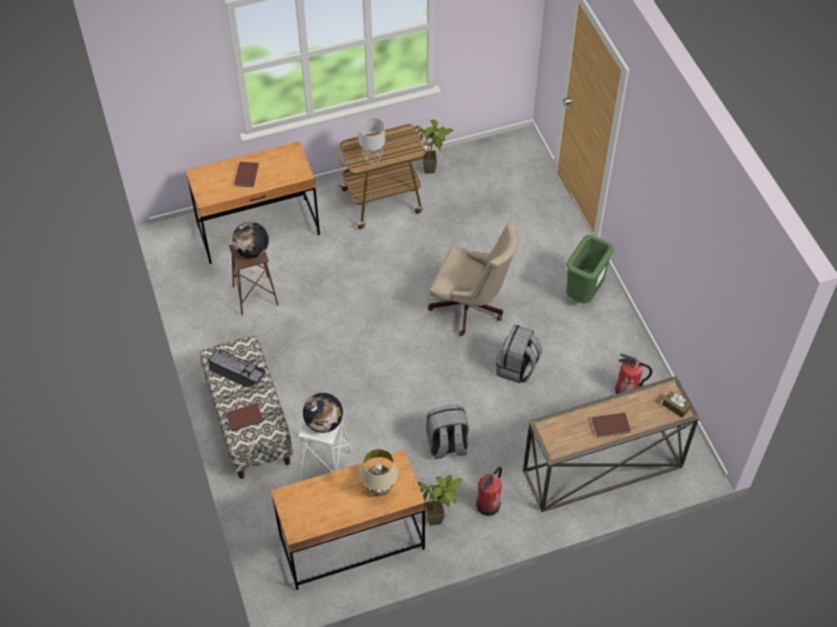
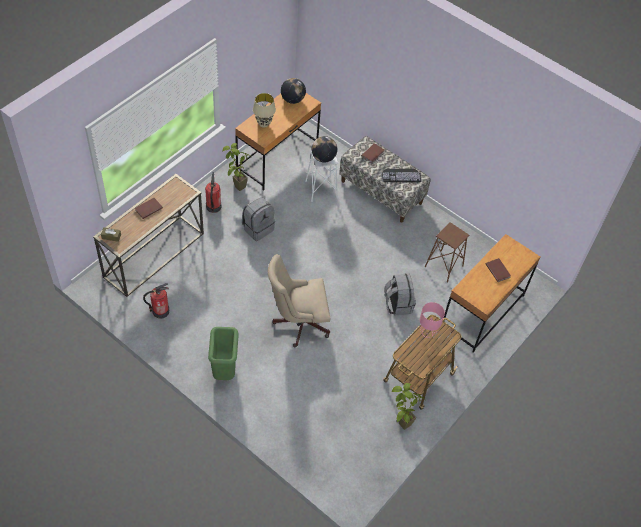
camera: 145 degrees right, 0 degrees up
(252, 251) = (451, 237): globe -> globe (292, 99)
(372, 158) = (427, 333): grey table lamp -> pink table lamp
(517, 368) = (242, 294): grey backpack -> grey backpack (397, 304)

